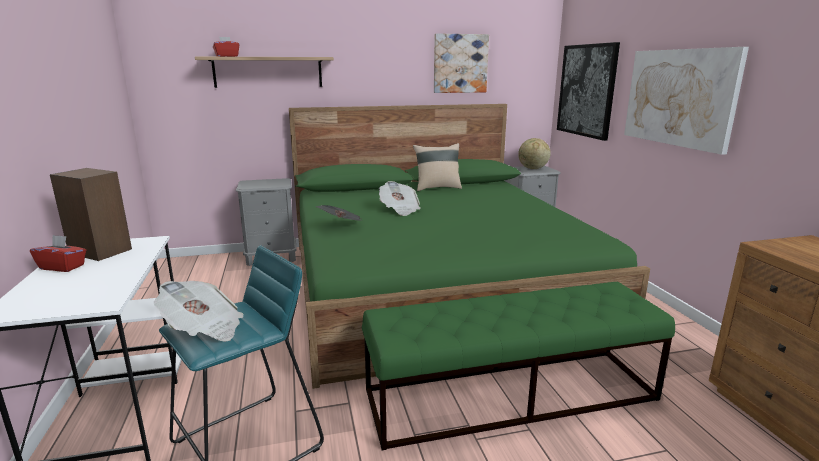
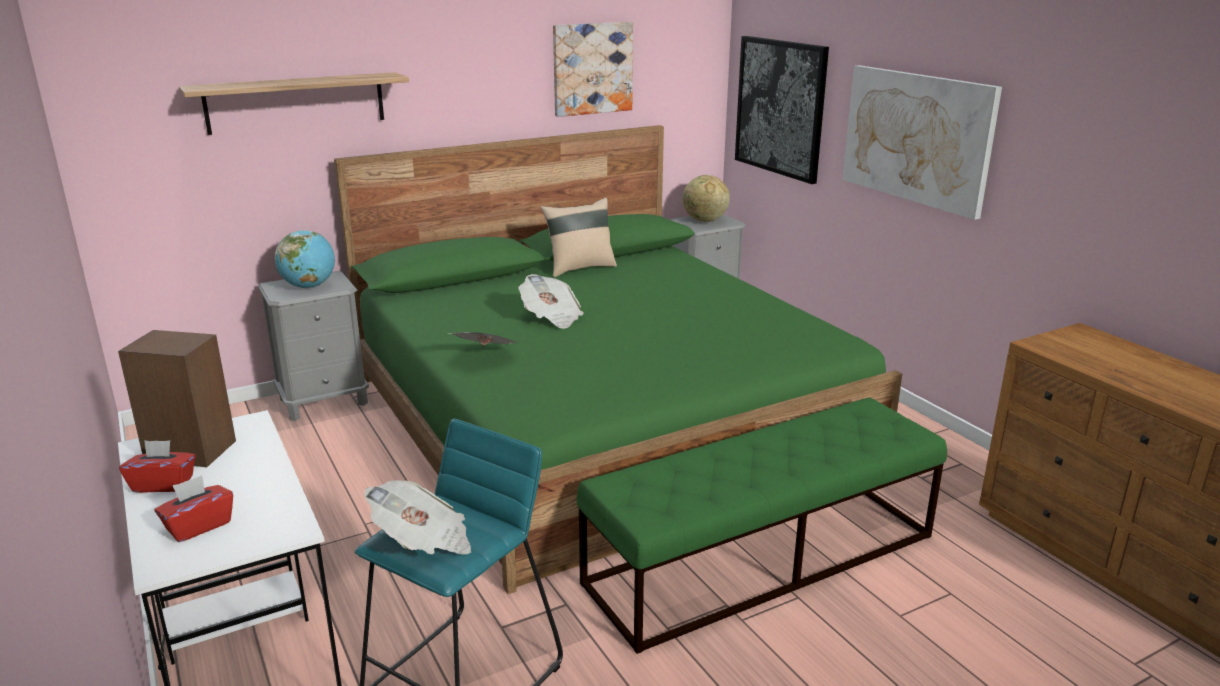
camera: 15 degrees left, 5 degrees up
(227, 56) = (231, 84): red tissue box -> red tissue box (198, 526)
(265, 183) = (309, 286): none -> globe

